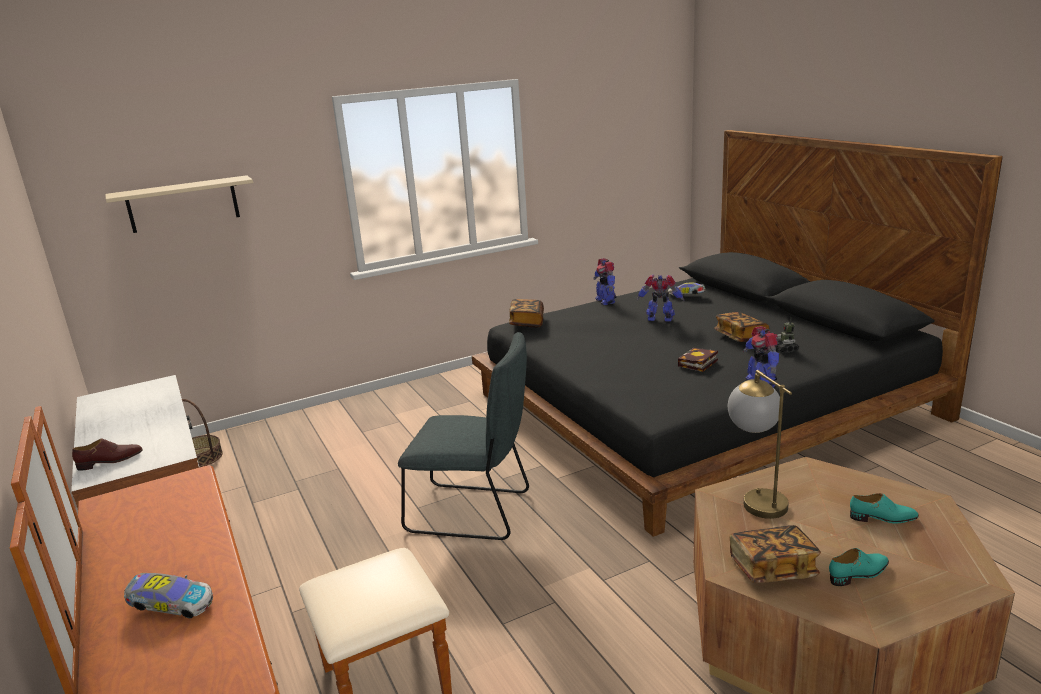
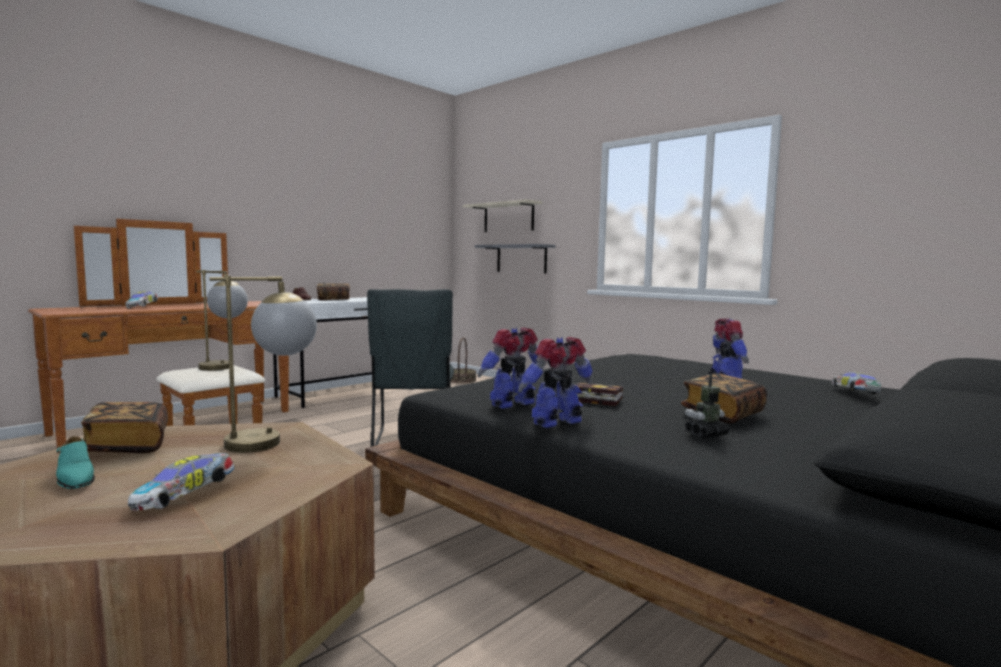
camera: 70 degrees right, 15 degrees down
(225, 259) = (521, 259): none -> grey shelf
(374, 574) = (224, 368): none -> table lamp
(527, 322) = (640, 353): book -> book (333, 299)
(605, 301) = (758, 370): toy robot -> toy robot (514, 404)
(883, 518) = (185, 497): turquoise shoe -> toy car

